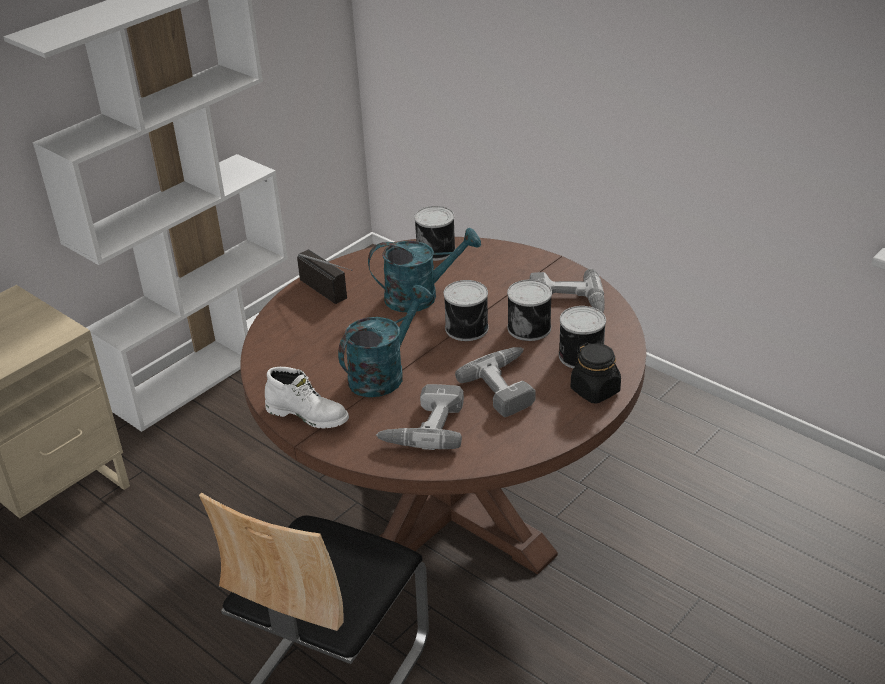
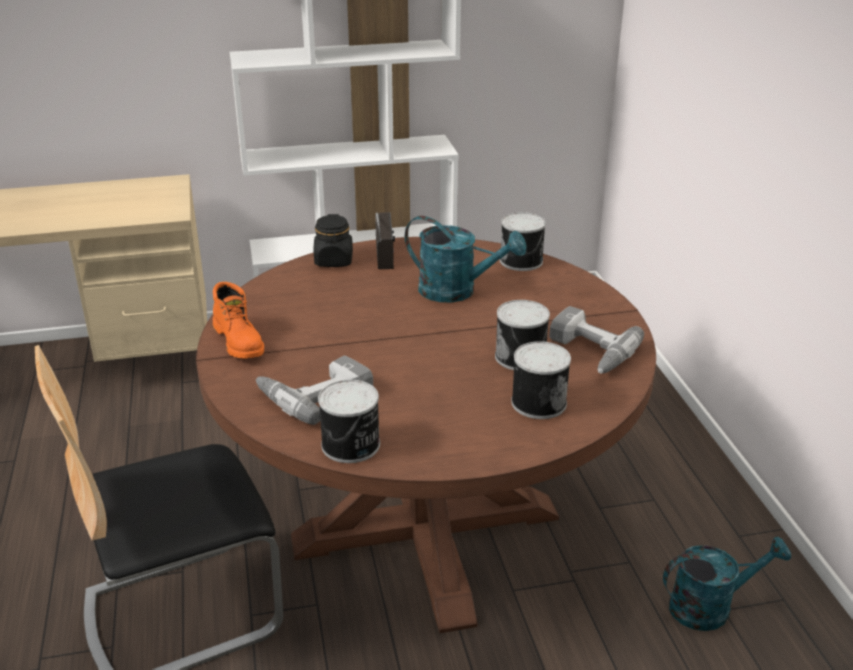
camera: 35 degrees right, 5 degrees down
(308, 414) = (240, 341): white boot -> orange boot
(383, 373) = (341, 337): turquoise watering can -> turquoise watering can (710, 606)
(468, 328) = (463, 333): can -> can (352, 445)
(508, 386) = (432, 396): power drill -> none
(595, 390) = (510, 440): black jar -> black jar (334, 261)

